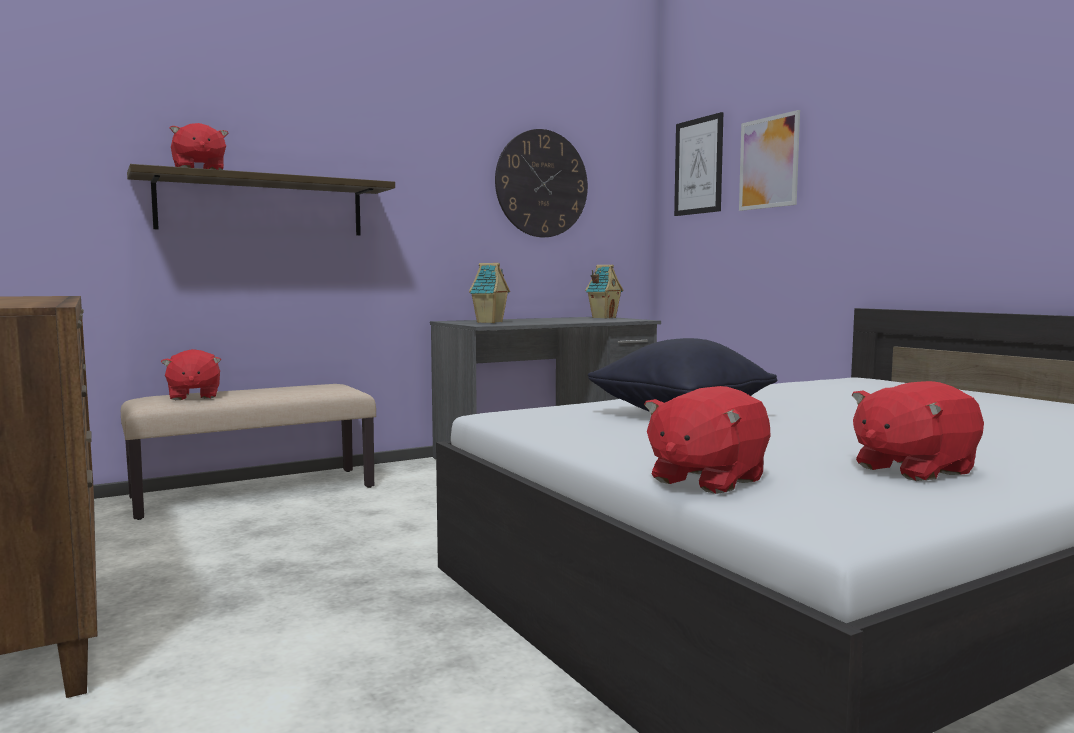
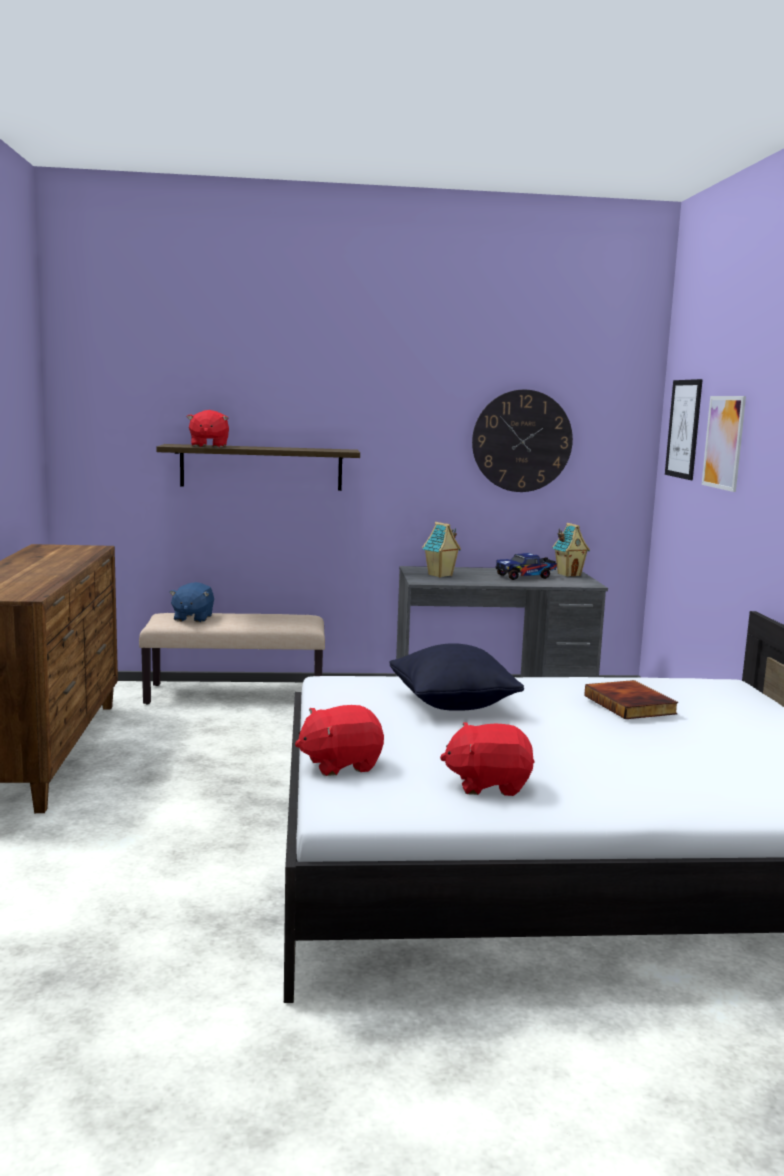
camera: 25 degrees right, 5 degrees up
(193, 396) = (192, 618): red plush toy -> blue plush toy
(572, 320) = (526, 577): none -> toy truck
(842, 395) = (631, 704): none -> book

